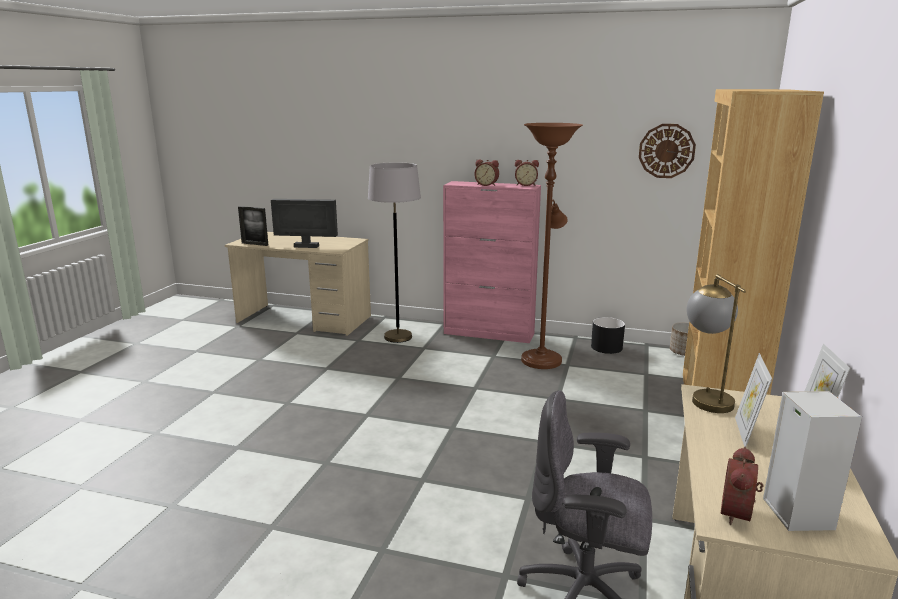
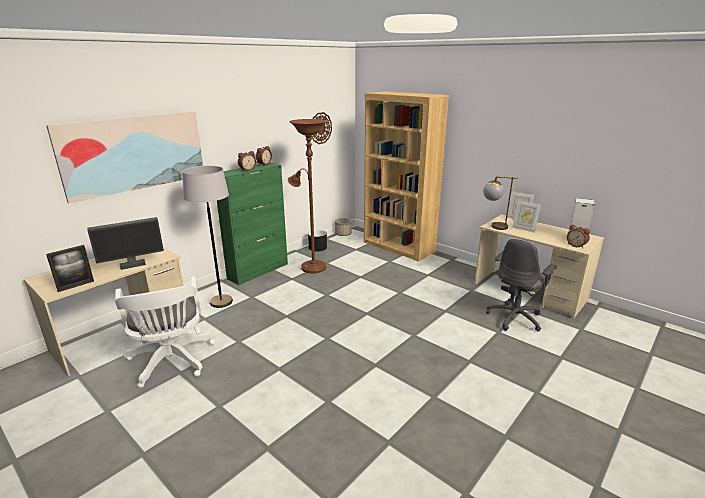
camera: 65 degrees left, 5 degrees up
(273, 351) = (172, 362): none -> white office chair
(306, 247) = (133, 265): monitor -> monitor turned 150 degrees counterclockwise
(369, 139) = (135, 153): none -> picture
(489, 333) = (258, 271): pink cabinet -> green cabinet

